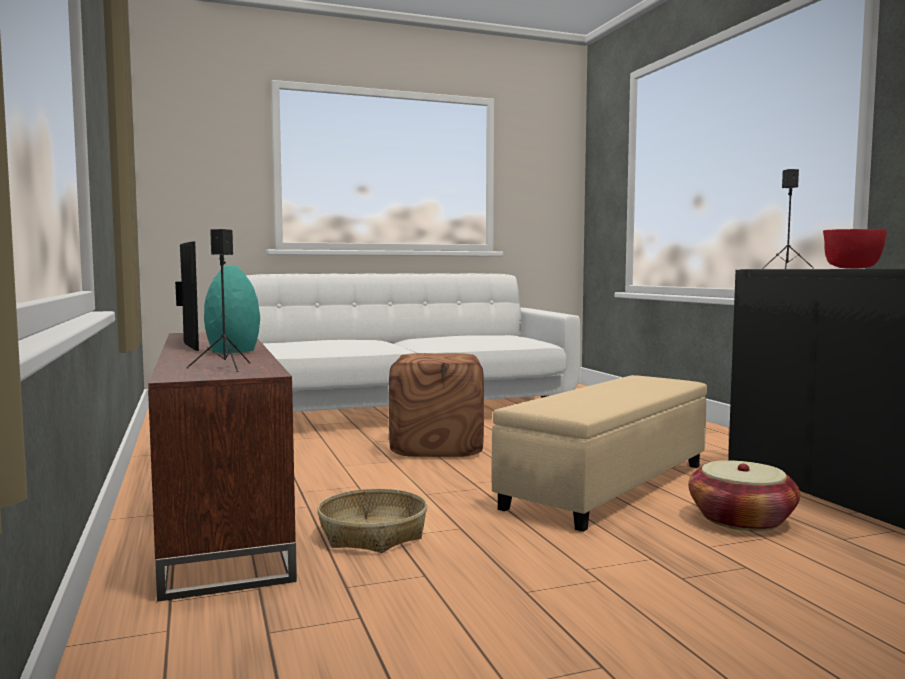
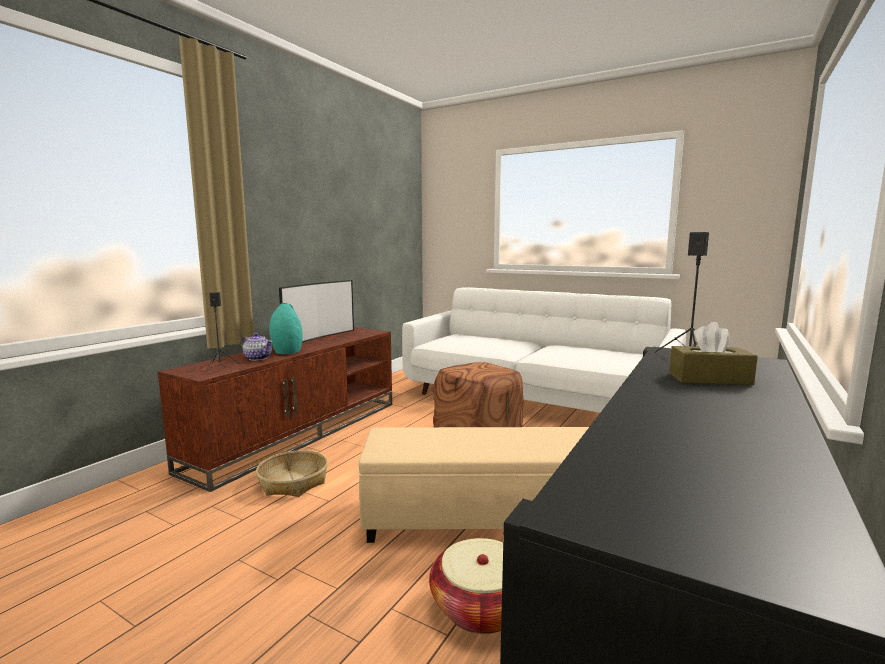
camera: 50 degrees right, 5 degrees up
(229, 358) = (258, 358): none -> teapot
(852, 268) = (709, 379): red bowl -> brown tissue box

